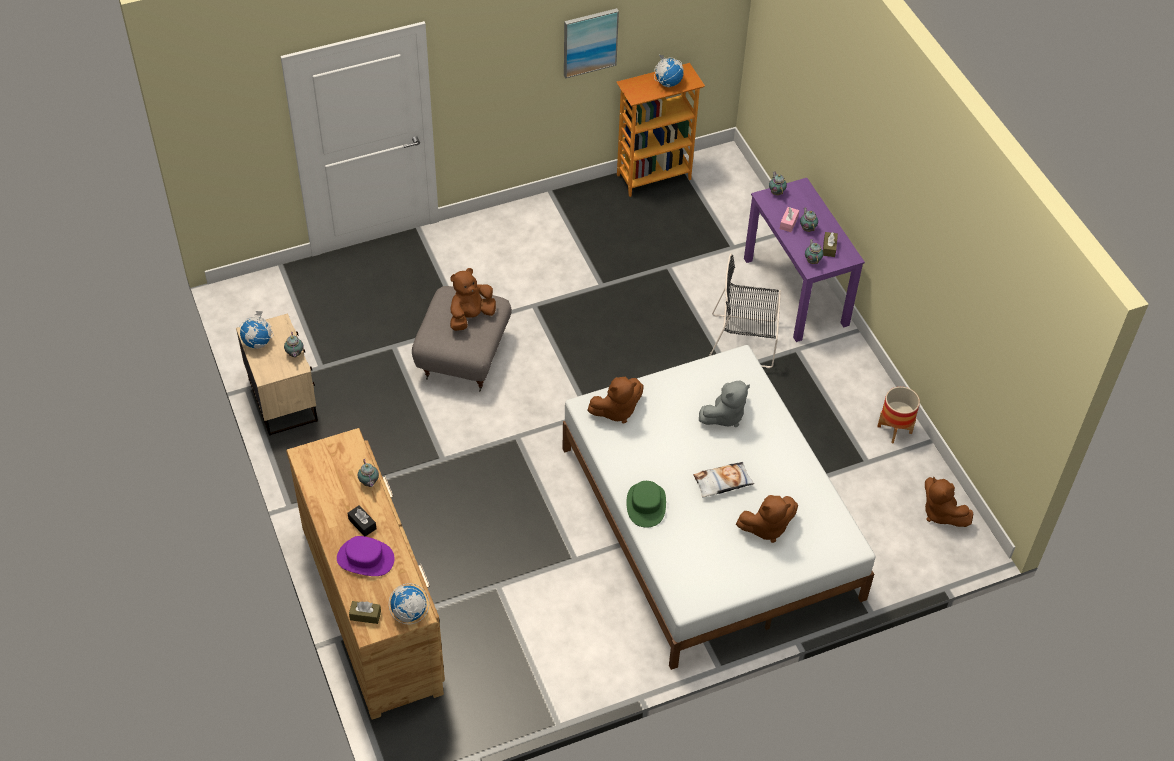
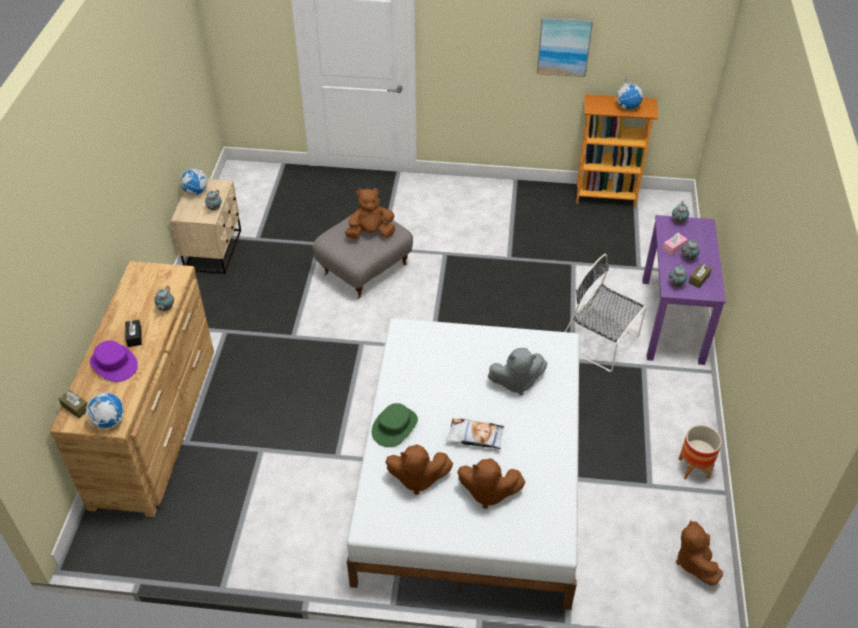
camera: 30 degrees right, 5 degrees down
(616, 410) = (426, 341): brown plush toy -> brown plush toy (417, 478)

